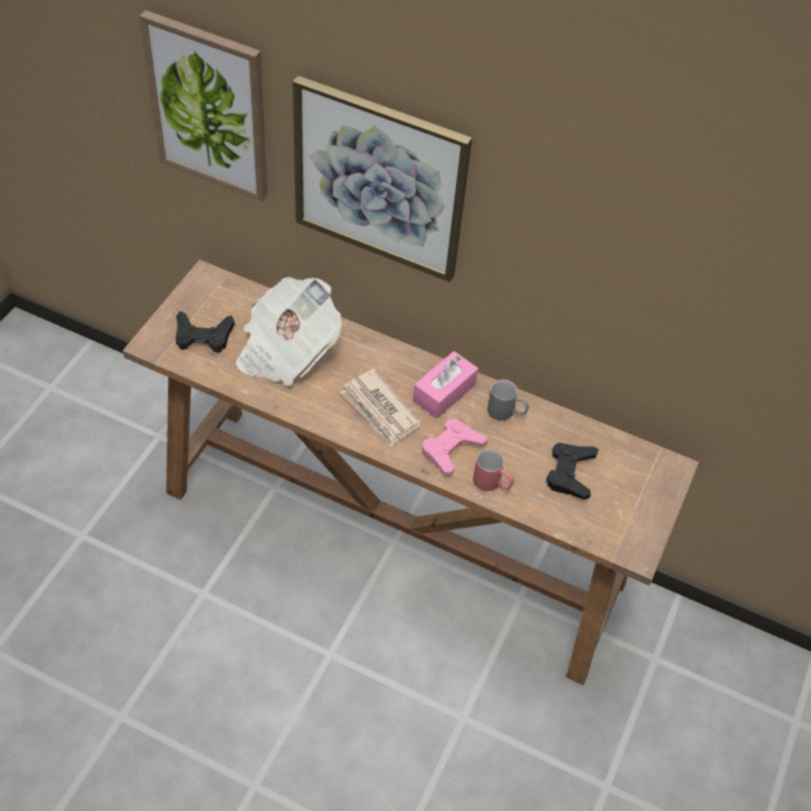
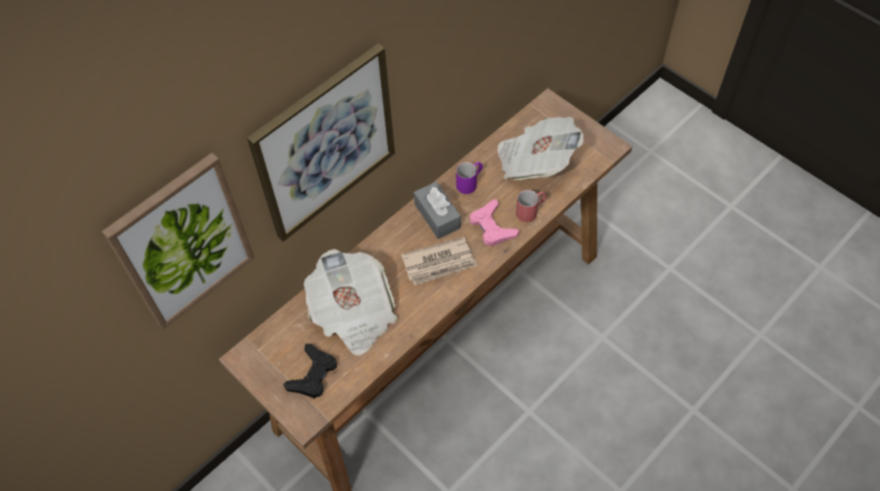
camera: 65 degrees left, 5 degrees up
(444, 392) = (437, 216): pink tissue box -> grey tissue box
(506, 413) = (470, 182): grey mug -> purple mug
(570, 473) = (535, 162): black game controller -> newspaper

